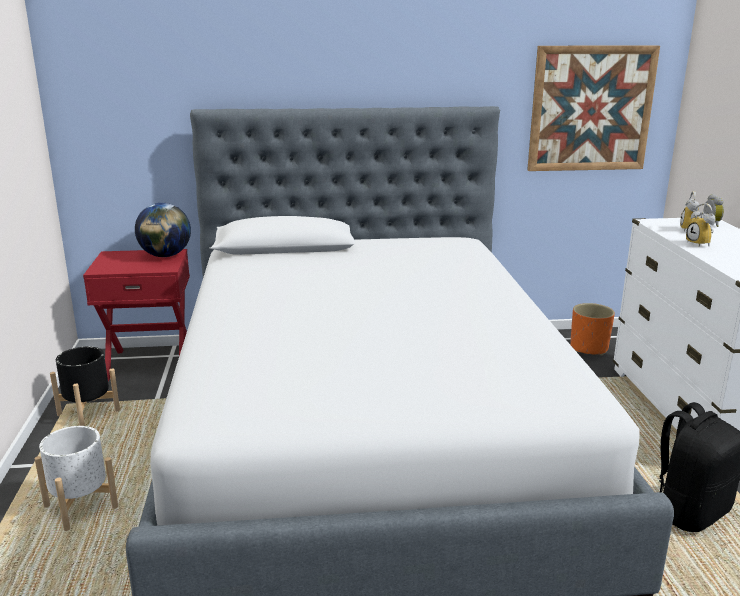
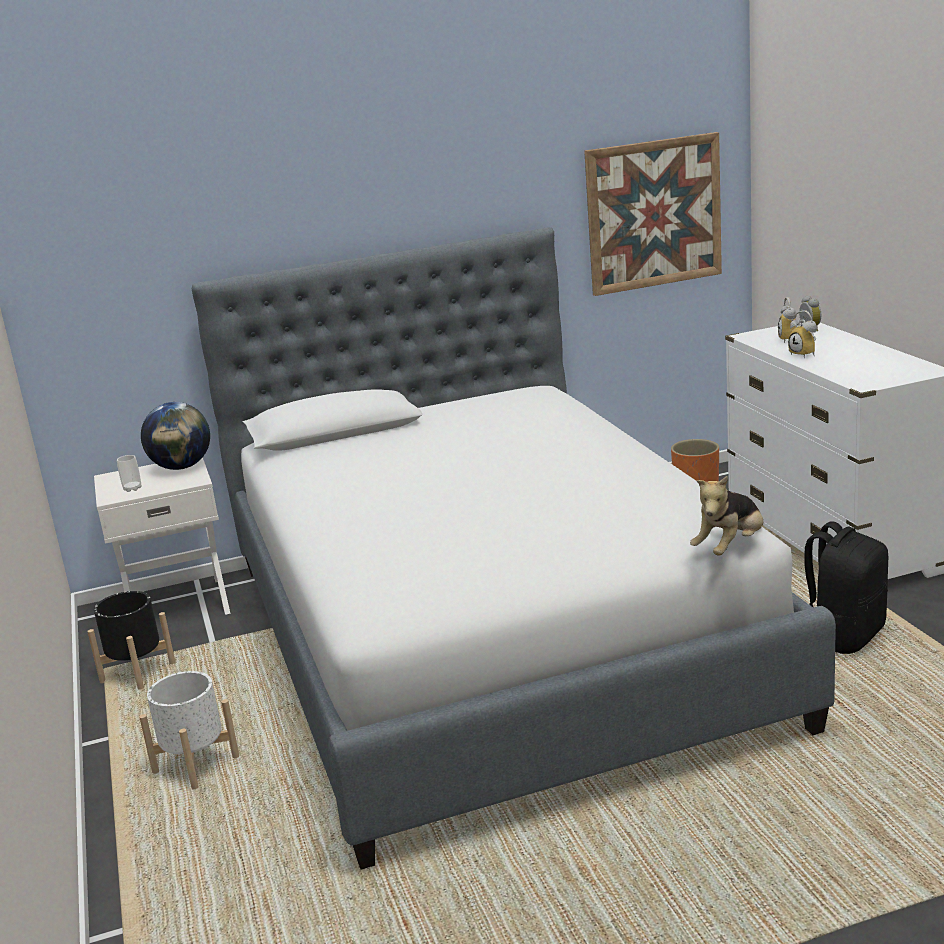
camera: 10 degrees left, 0 degrees up
(118, 266) = (132, 488): none -> cup
(150, 363) = (178, 604): red nightstand -> white nightstand
(575, 417) = (730, 547): none -> plush toy

